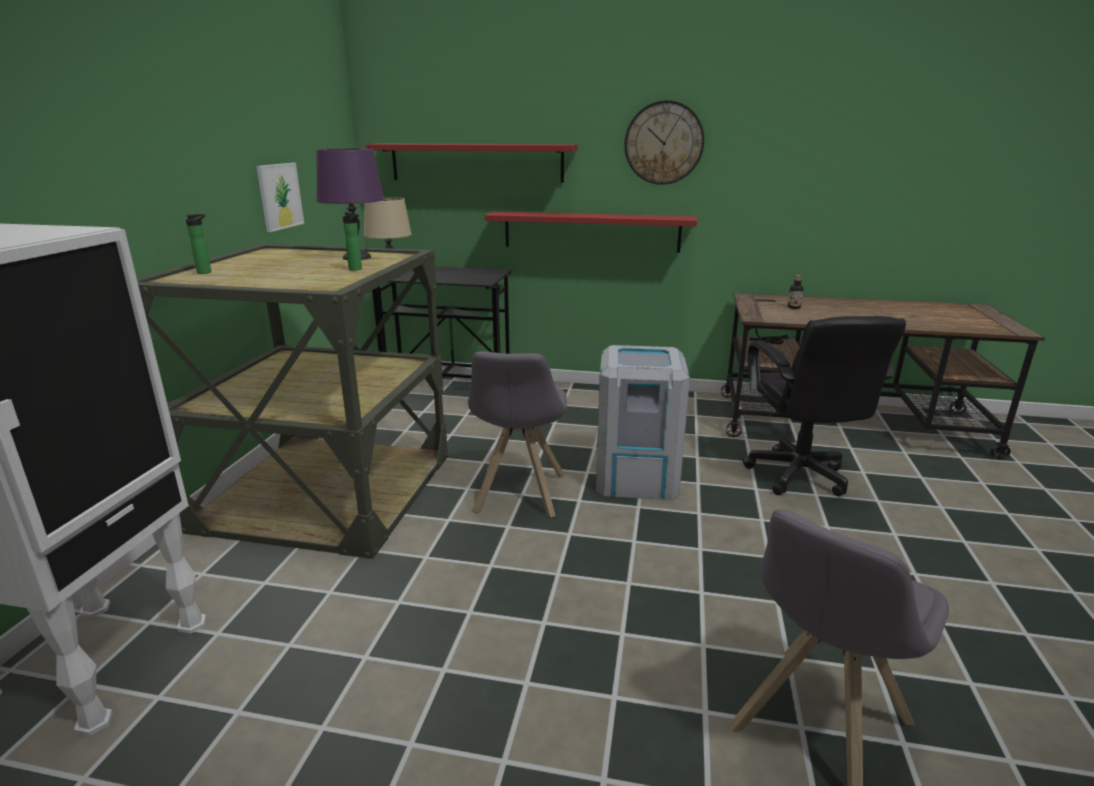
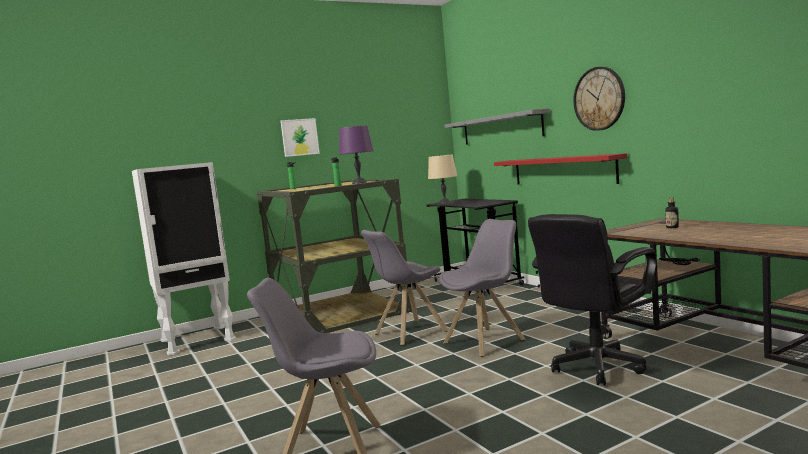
camera: 50 degrees right, 15 degrees down
(279, 196) = (374, 156): picture -> picture (300, 137)
(476, 162) = (501, 128): red shelf -> grey shelf
(637, 477) = (485, 341): grey trash can -> grey chair

